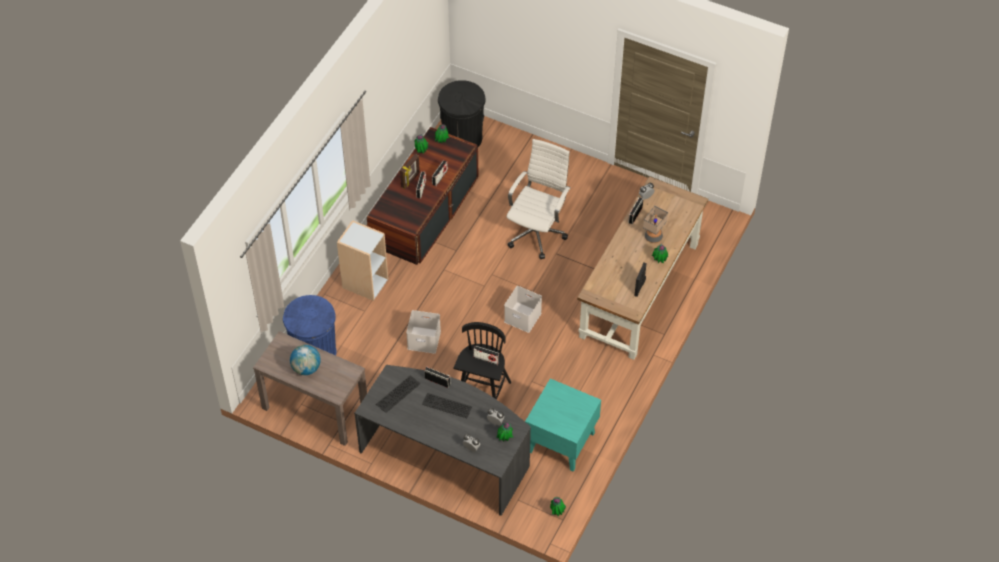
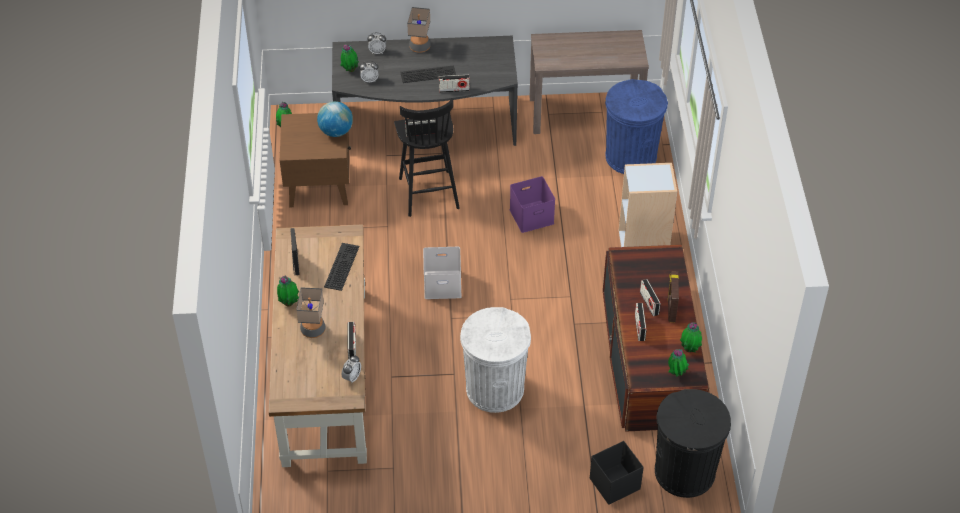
camera: 150 degrees right, 5 degrees down
(306, 368) = (590, 48): globe -> globe (336, 131)
(398, 395) = (483, 64): keyboard -> keyboard (341, 266)
(423, 340) = (532, 215): white storage box -> purple storage box
(435, 436) = (419, 47): none -> table lamp
(507, 150) = (614, 484): none -> black storage box
(537, 232) = (494, 389): white office chair -> white trash can
(561, 443) = (318, 184): turquoise nightstand -> brown nightstand

